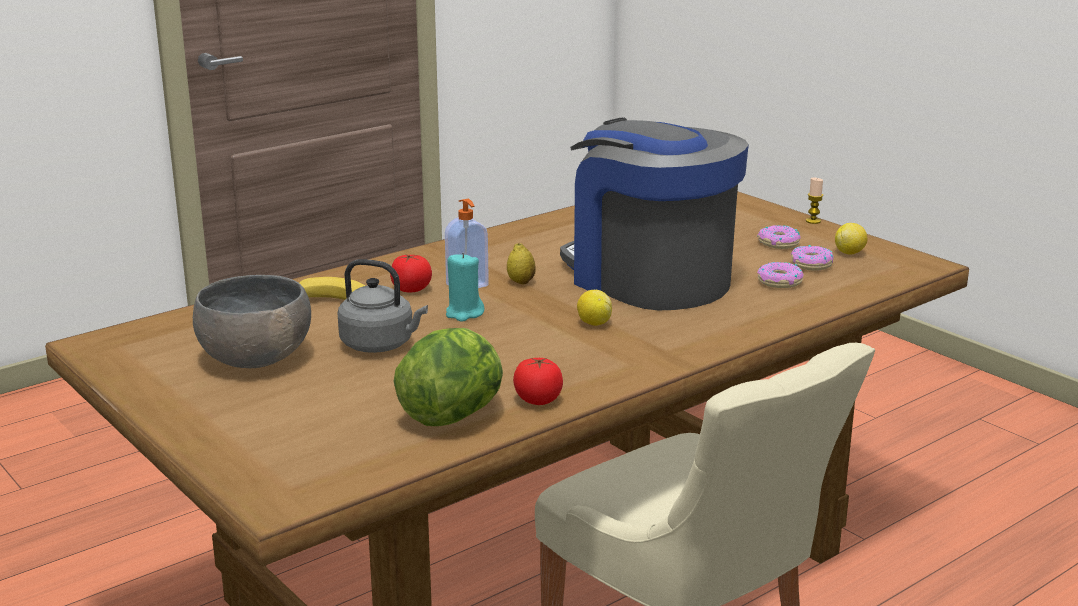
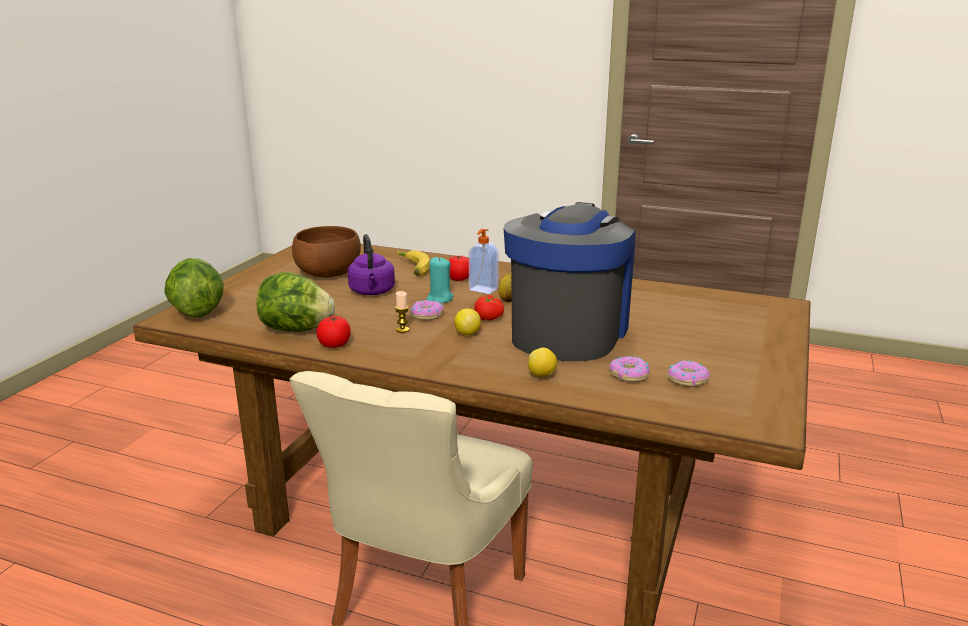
camera: 60 degrees right, 0 degrees up
(255, 358) = (328, 273): grey bowl -> brown bowl
(279, 477) = (197, 312): none -> lettuce
(381, 345) = (372, 292): grey kettle -> purple kettle
(560, 303) = (489, 317): none -> tomato
(778, 243) = (714, 359): donut -> donut (426, 315)
(813, 221) = (792, 362): candle -> candle (402, 330)
(849, 253) = (741, 390): lemon -> lemon (542, 375)

